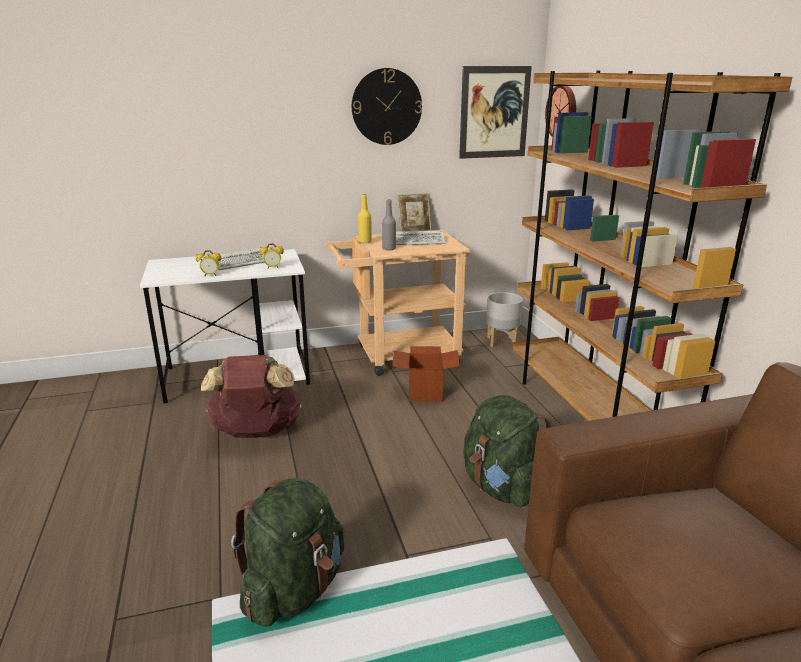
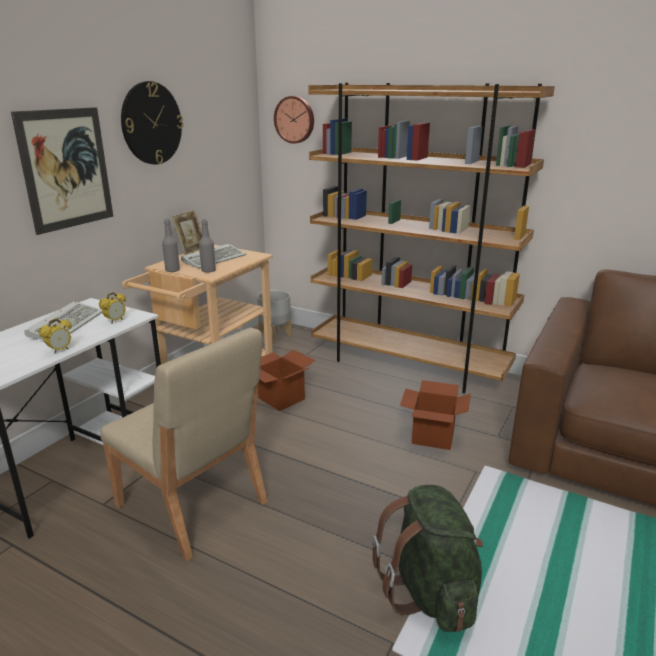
camera: 45 degrees left, 0 degrees up
(256, 433) = (192, 505): brown backpack -> beige chair
(365, 242) = (172, 270): yellow bottle -> grey bottle
(494, 112) = (231, 124): picture -> picture (66, 169)
(502, 487) = (433, 436): green backpack -> cardboard box

